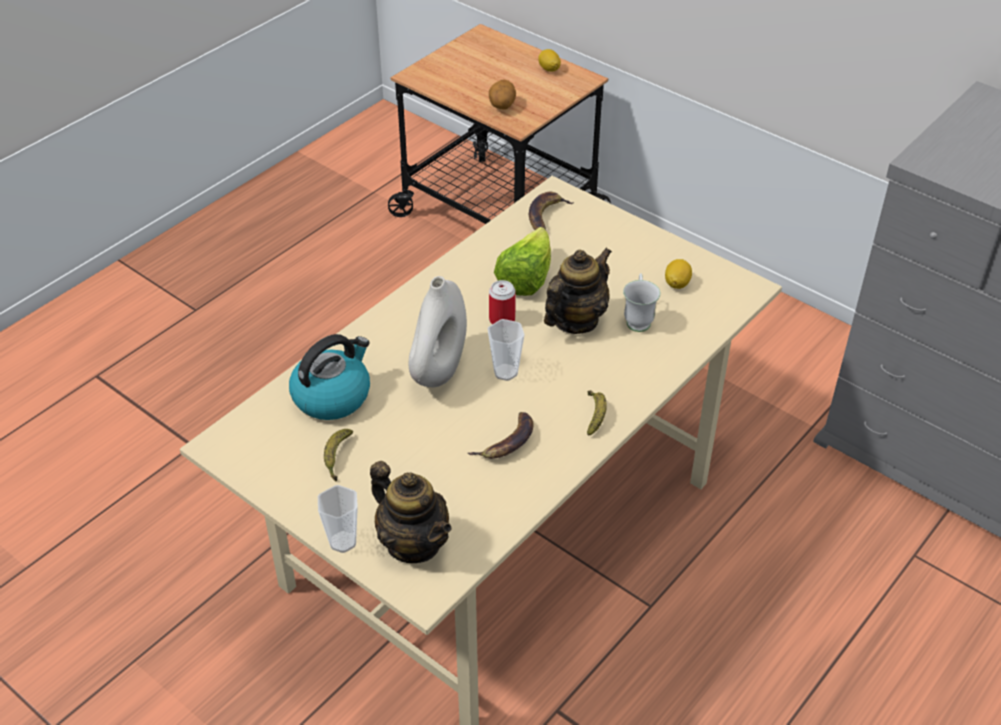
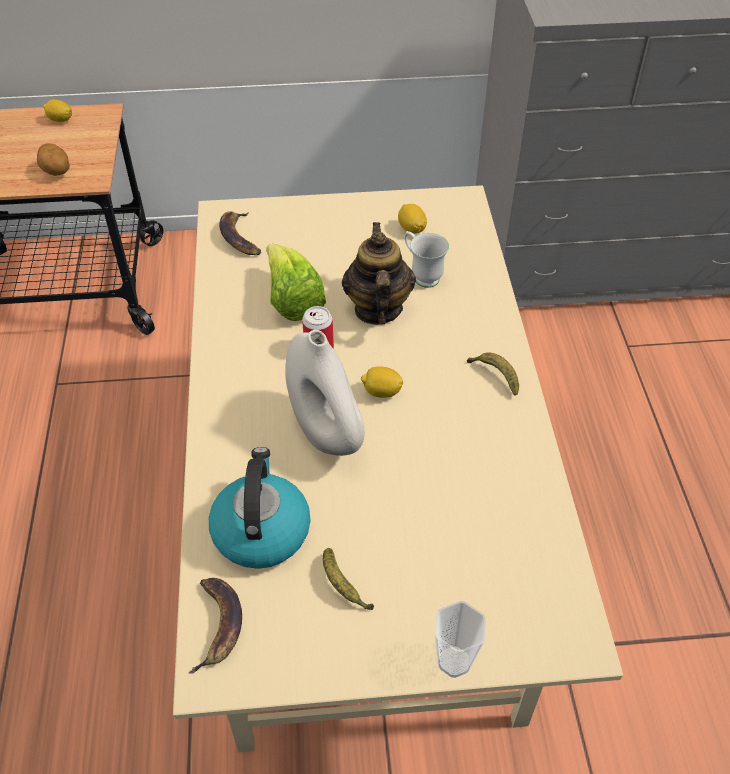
camera: 45 degrees left, 5 degrees up
(413, 543) = (511, 606): teapot -> none
(505, 372) = (381, 392): cup -> lemon
(507, 442) = (463, 451): banana -> banana (218, 625)

